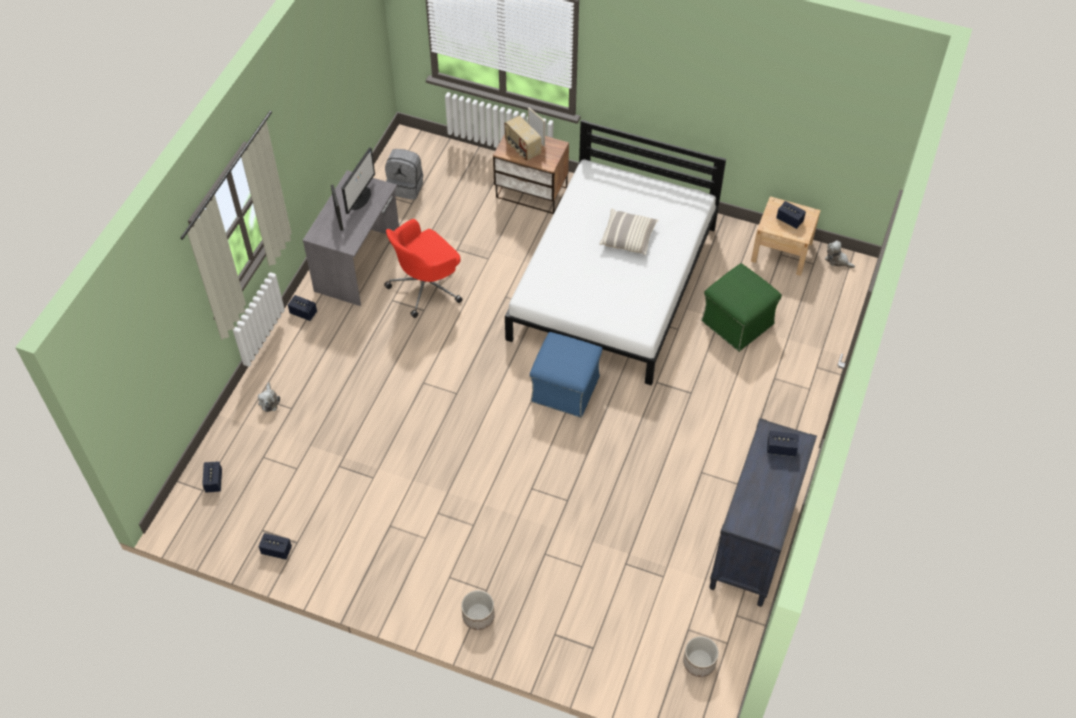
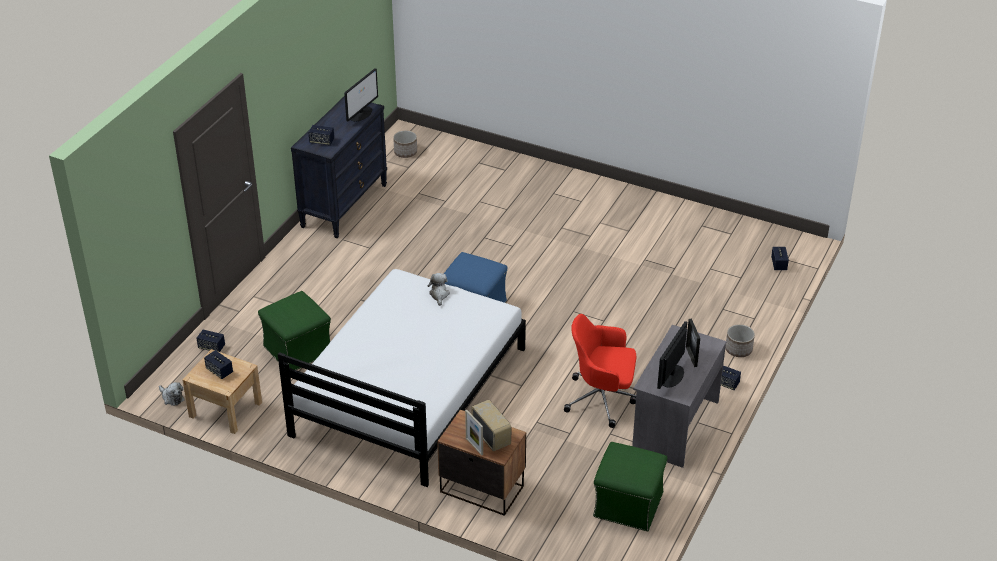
camera: 175 degrees left, 15 degrees down
(269, 401) = (744, 315): plush toy -> plush toy (439, 295)
(276, 550) = (717, 222): speaker -> speaker (211, 347)
(406, 187) = (627, 505): grey backpack -> green ottoman
(426, 287) = (602, 399): red office chair -> red office chair turned 135 degrees counterclockwise
(478, 616) = (560, 181): planter -> planter (739, 350)
(628, 237) = (393, 352): pillow -> none
(746, 509) = (361, 113): none -> monitor

